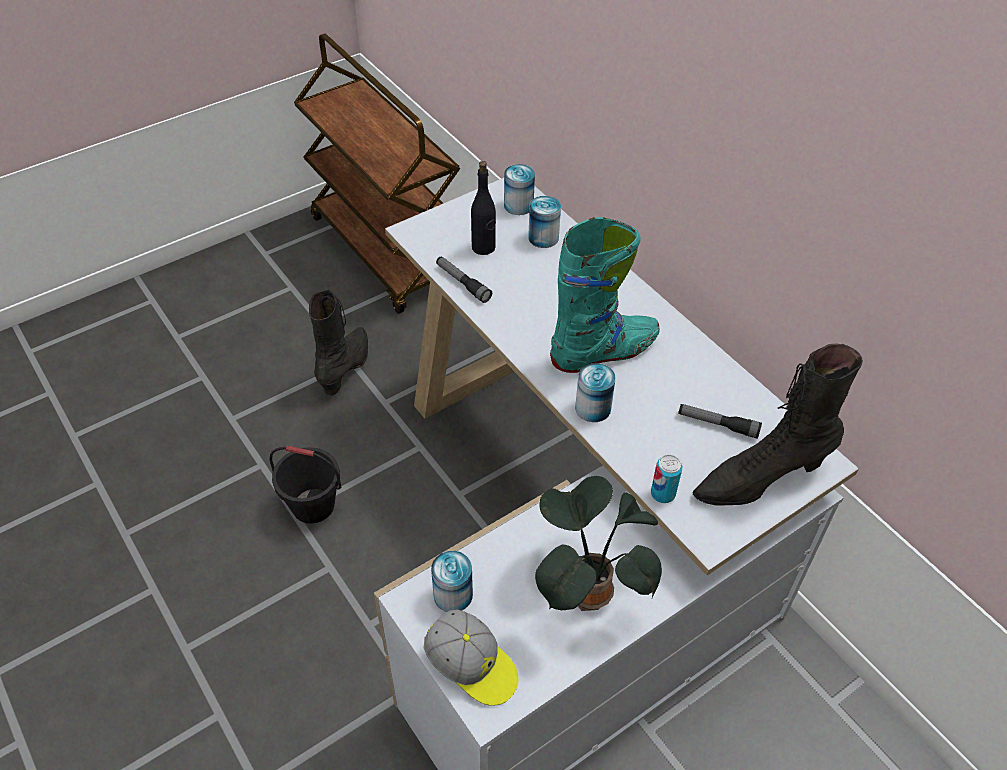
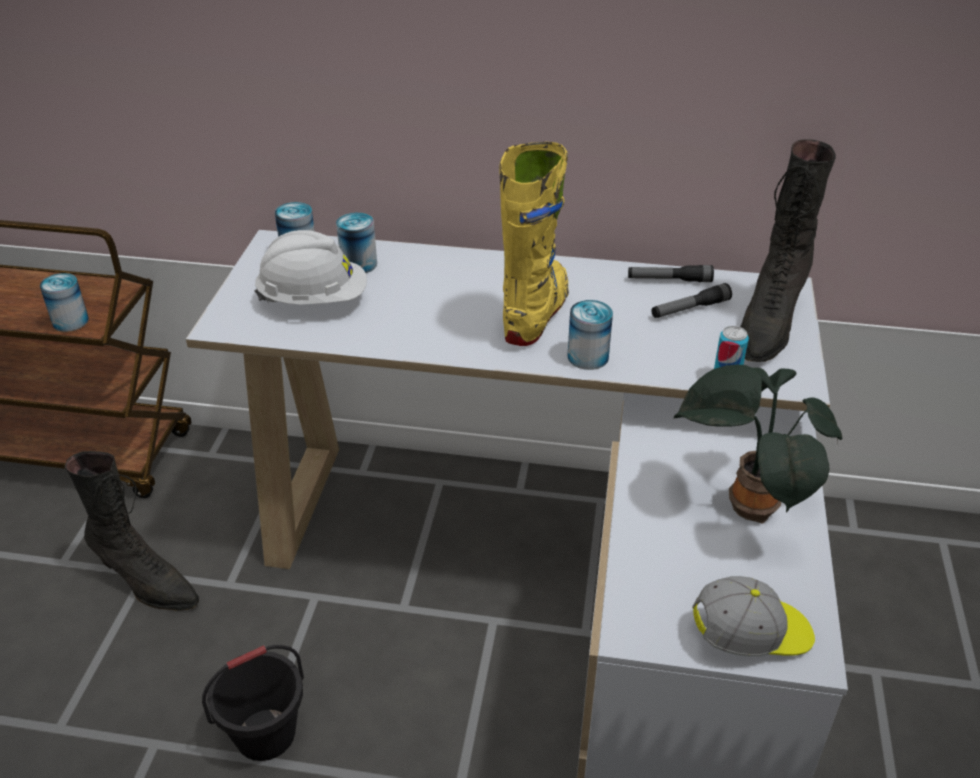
camera: 45 degrees left, 10 degrees down
(346, 368) = (146, 583): black boot -> black boot turned 150 degrees clockwise
(453, 595) = (656, 596): can -> can (70, 321)
(463, 283) = (335, 337): flashlight -> flashlight (669, 280)
(483, 247) = (314, 300): black bottle -> white hard hat
(604, 352) = (536, 314): turquoise boot -> yellow boot

